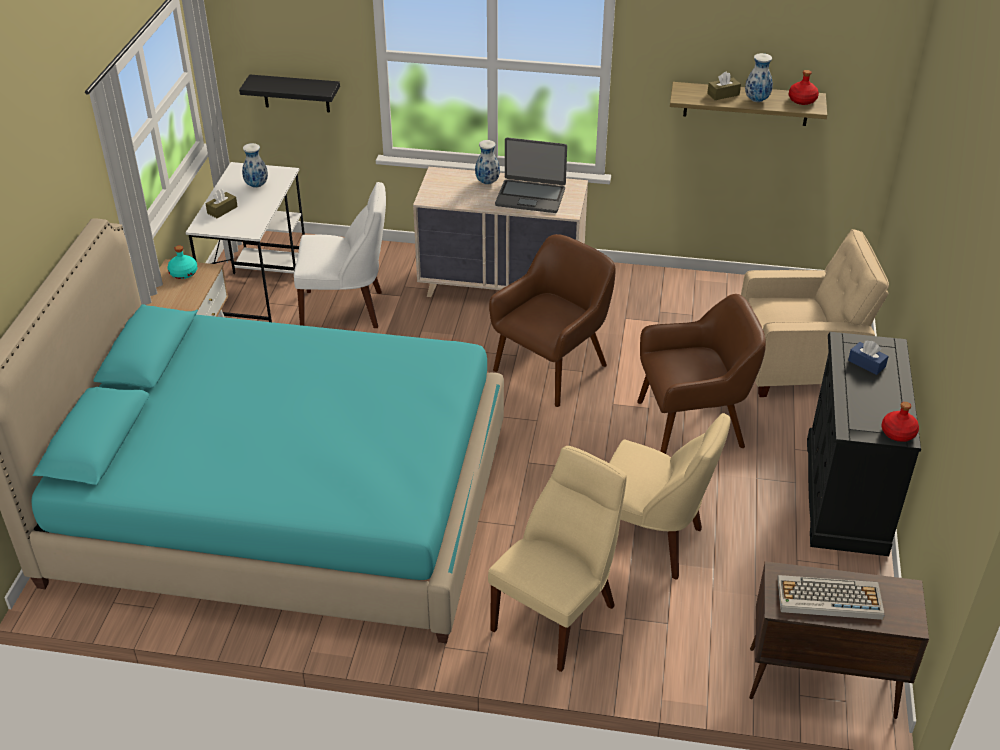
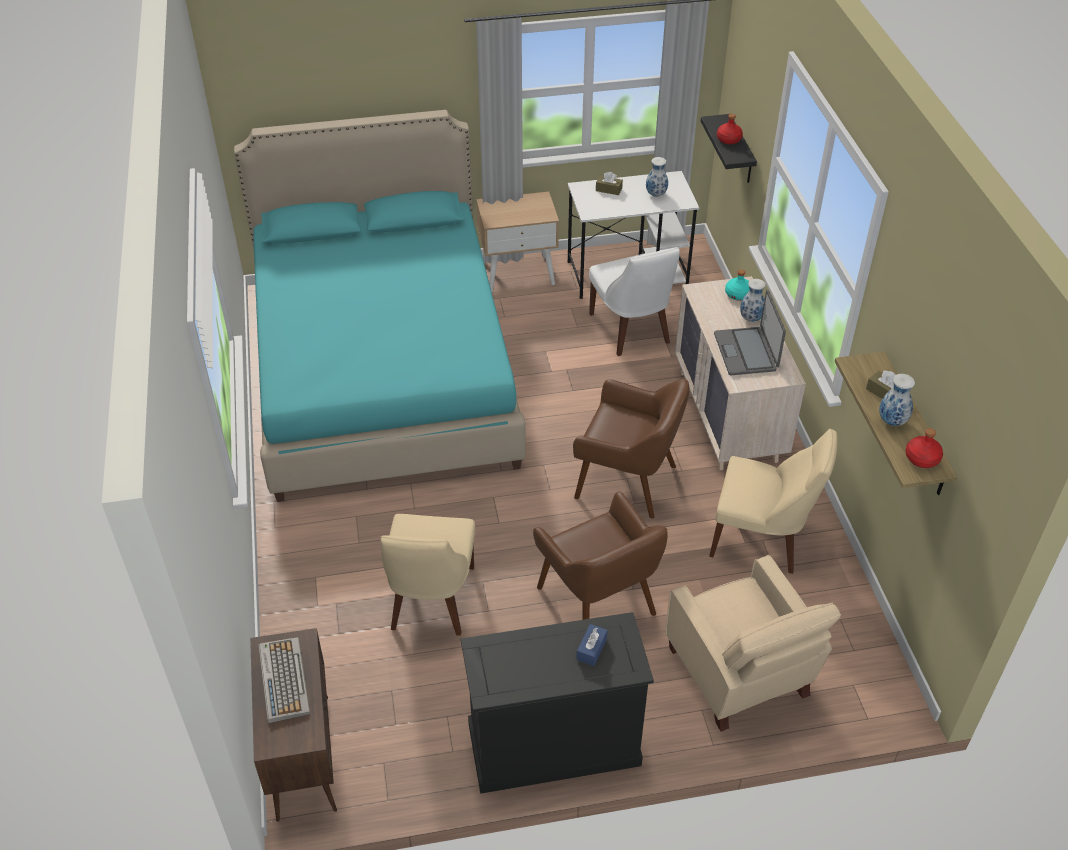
camera: 70 degrees right, 5 degrees up
(184, 273) = (536, 206): turquoise bottle -> turquoise bottle (738, 294)
(558, 614) = (326, 560): beige chair -> beige chair (761, 541)
(898, 433) = (488, 687): red bottle -> red bottle (728, 139)

